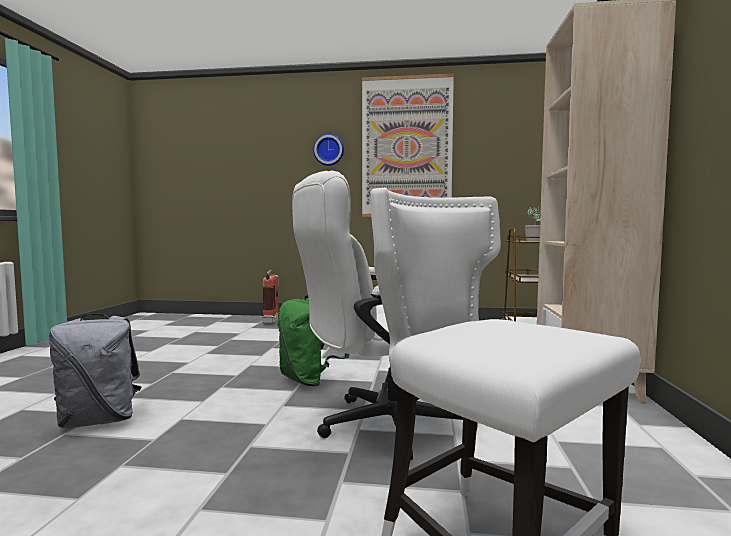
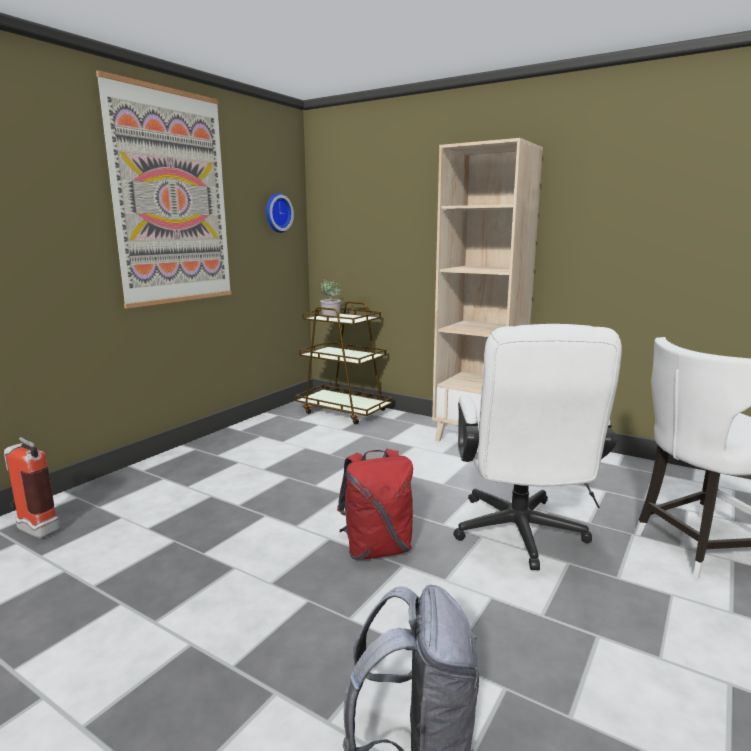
camera: 65 degrees left, 10 degrees up
(309, 380) = (377, 549): green backpack -> red backpack
(329, 150) = (54, 195): wall clock -> wall clock (276, 213)

